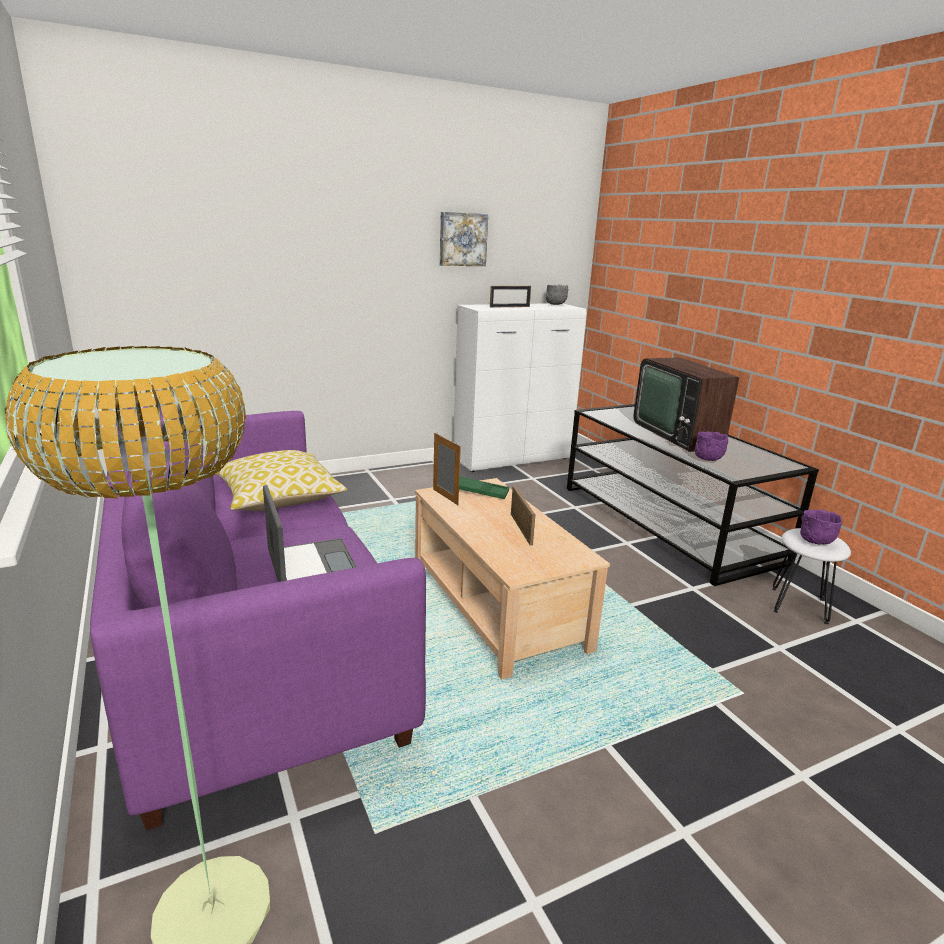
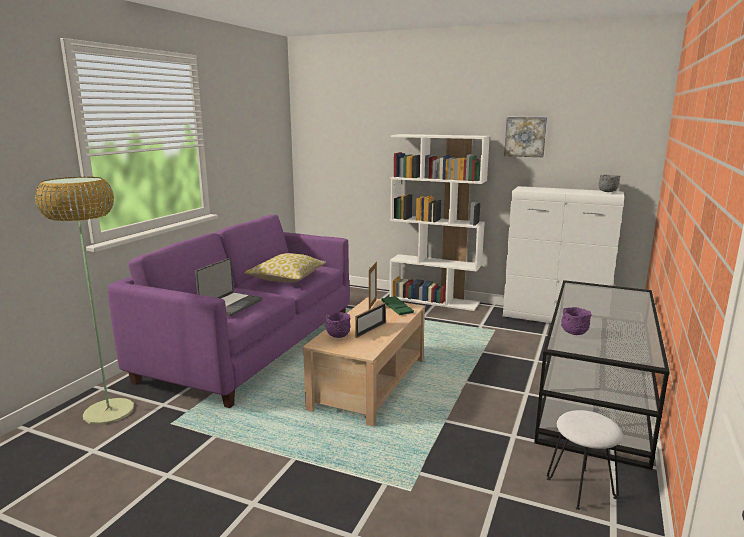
camera: 50 degrees right, 5 degrees down
(368, 476) = (434, 300): none -> white bookcase
(509, 307) = (553, 190): picture frame -> none
(681, 433) = (610, 314): television -> none
(816, 542) = (578, 423): purple bowl -> purple bowl (337, 336)

